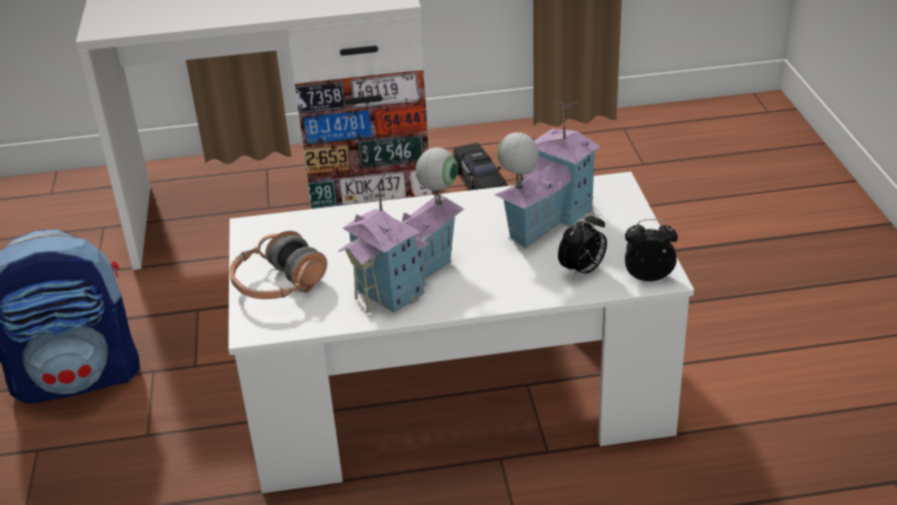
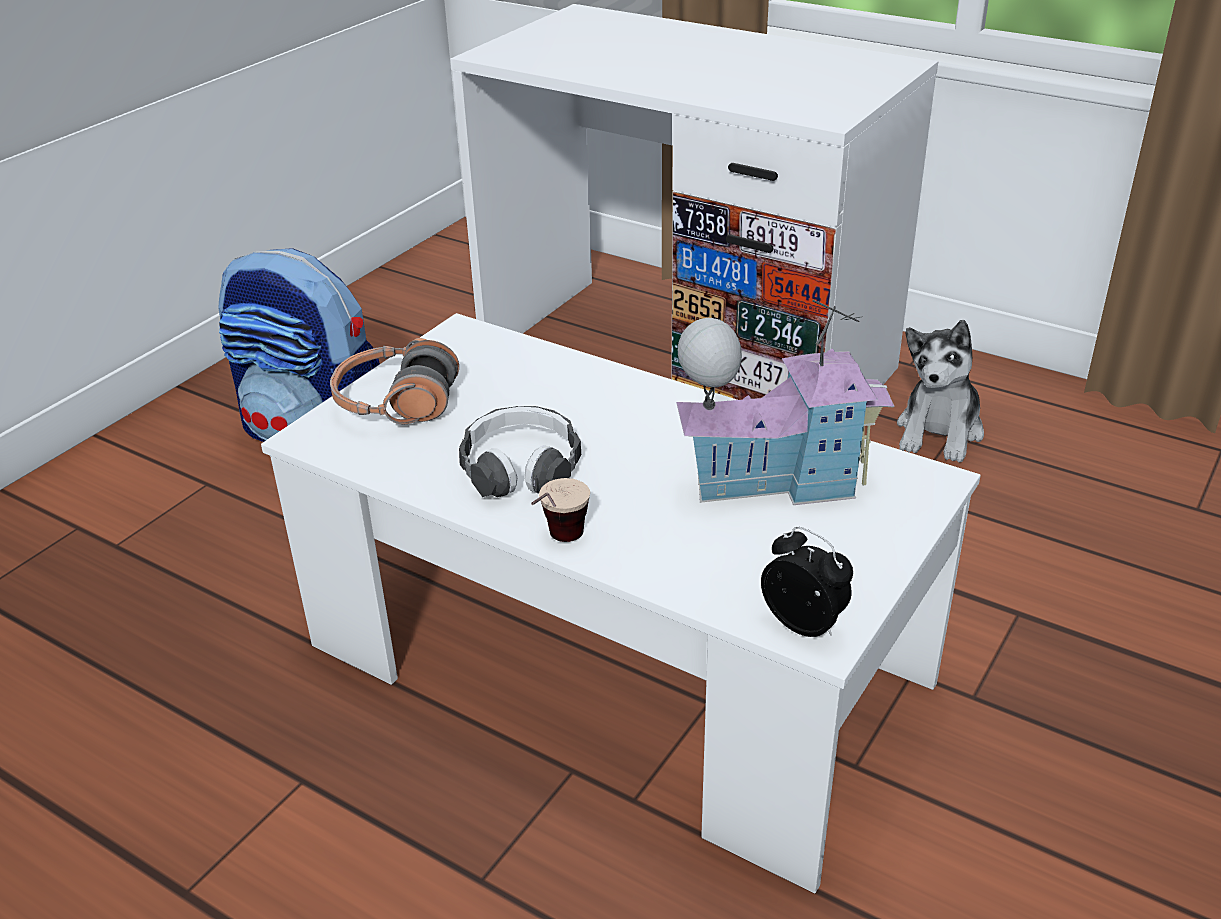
camera: 40 degrees right, 0 degrees up
(408, 280) = (521, 467): toy house -> headphones
(480, 183) = (939, 432): black toy car -> plush toy
(486, 305) = (557, 544): none -> cup
(582, 271) = (729, 568): alarm clock -> none

